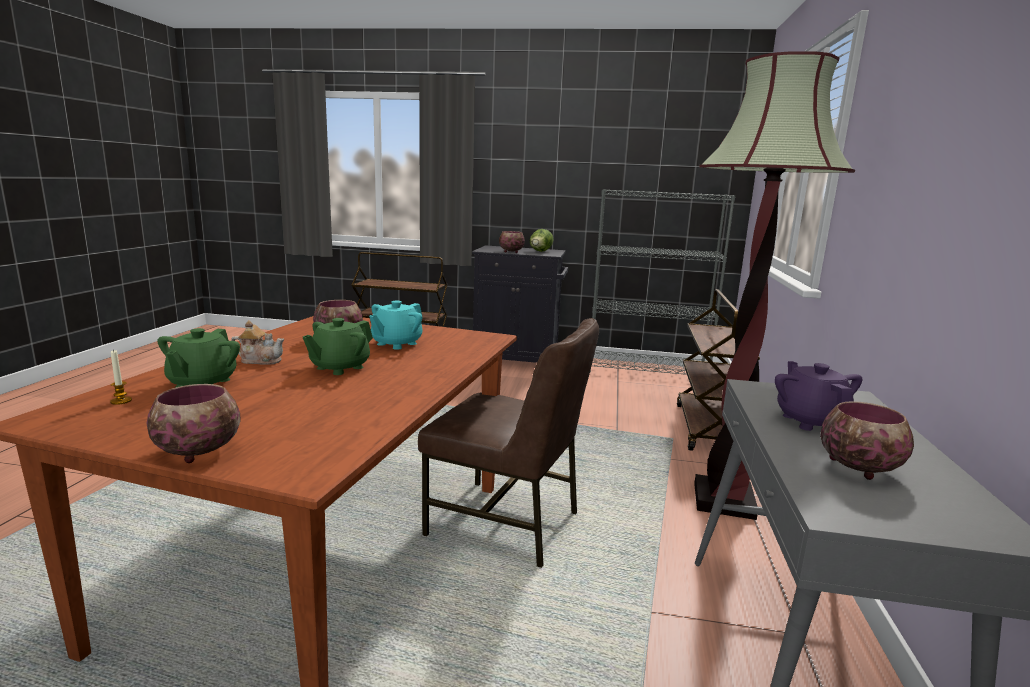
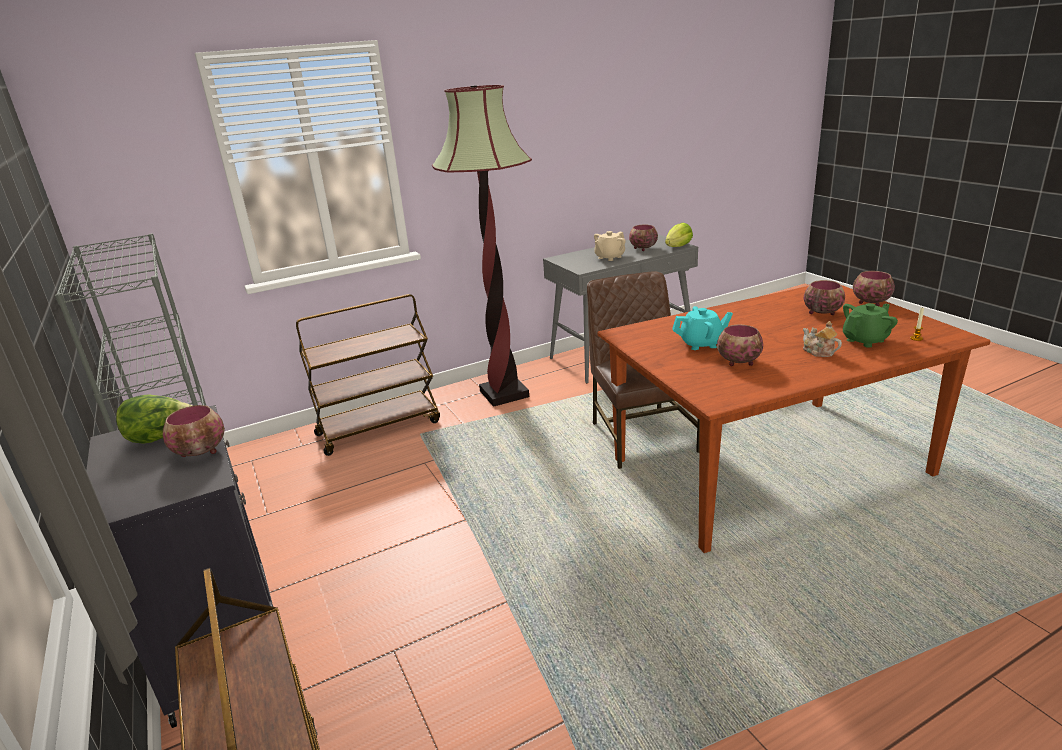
camera: 125 degrees left, 10 degrees up
(286, 409) = (821, 312): none -> bowl
(339, 368) = (768, 332): green teapot -> none
(810, 421) = (609, 257): purple teapot -> beige teapot
(831, 504) = (678, 247): none -> lettuce

